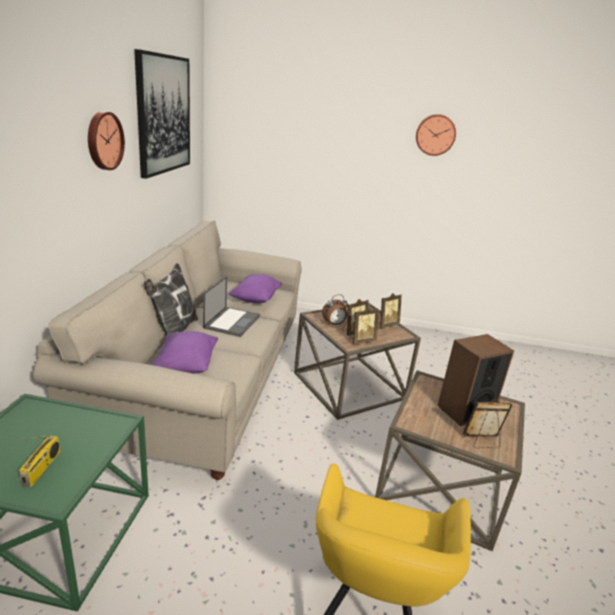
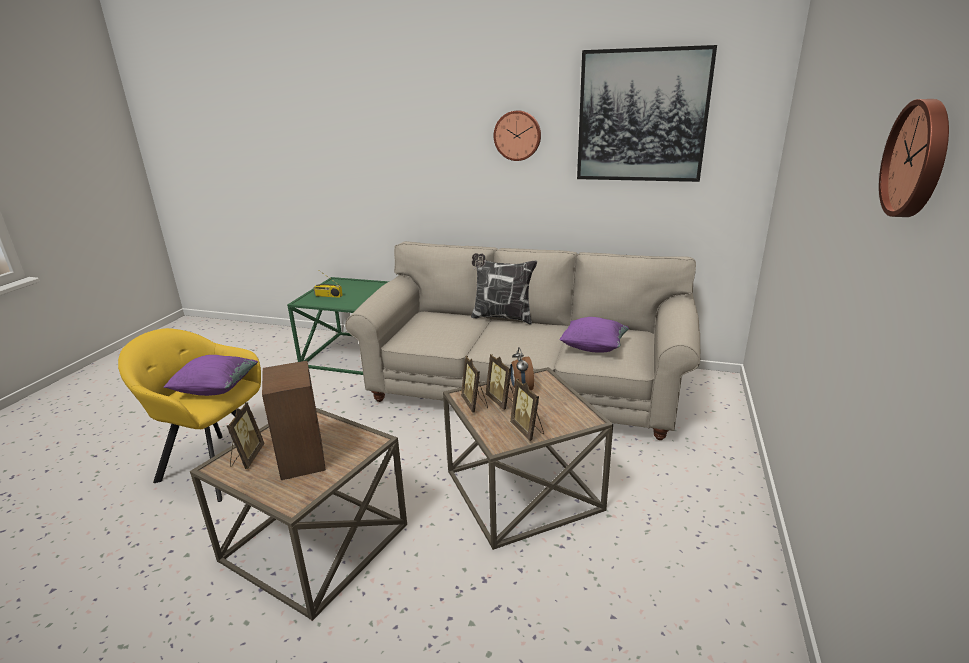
camera: 100 degrees right, 0 degrees up
(186, 366) = (437, 323): purple pillow -> purple pillow (216, 389)
(232, 321) = (532, 340): laptop -> none

